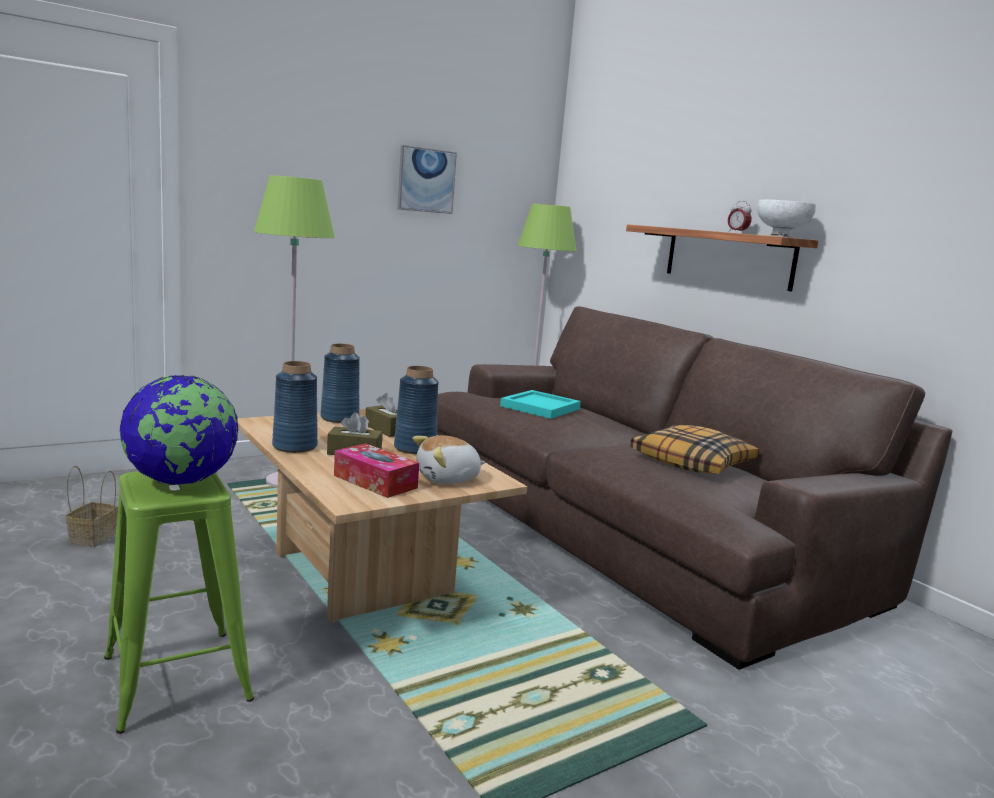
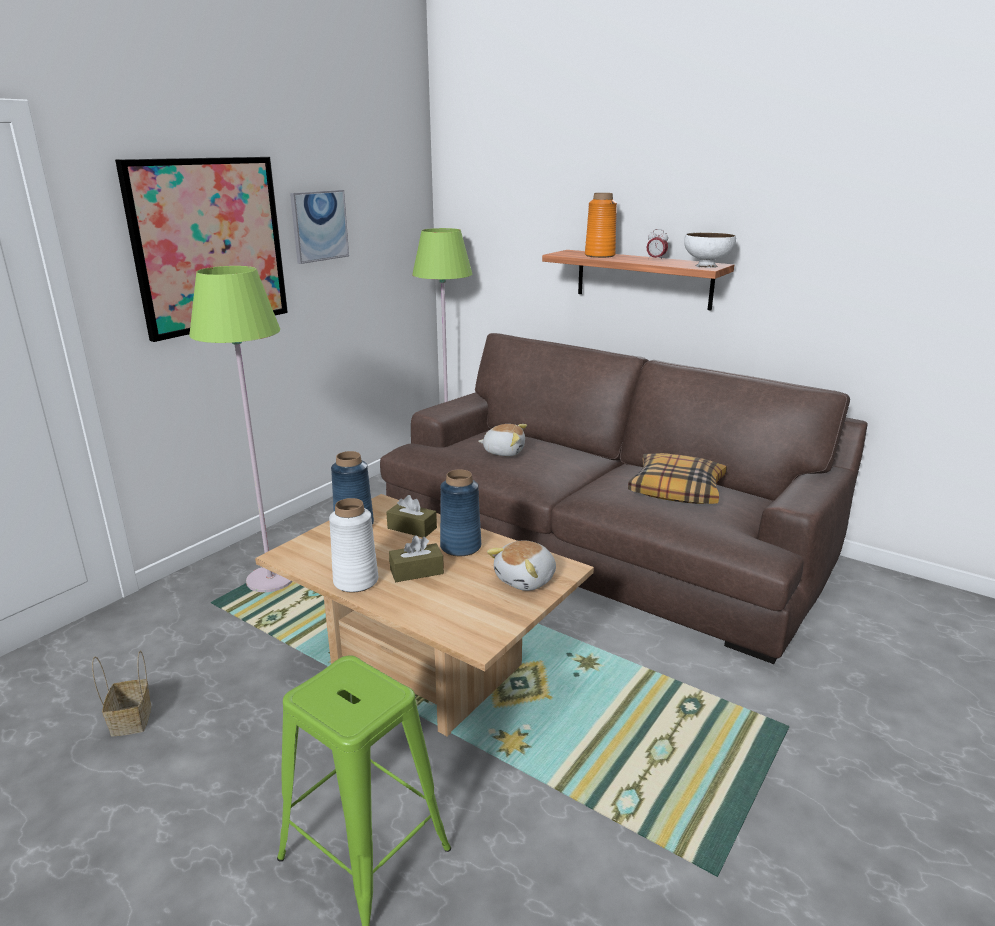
camera: 20 degrees left, 10 degrees up
(181, 481) = (352, 689): globe -> none
(294, 446) = (356, 581): blue vase -> white vase
(312, 173) = (209, 245): none -> picture
(375, 482) = (473, 606): tissue box -> none
(540, 407) = (504, 451): turquoise tray -> plush toy
(683, 228) = (599, 255): none -> orange vase

